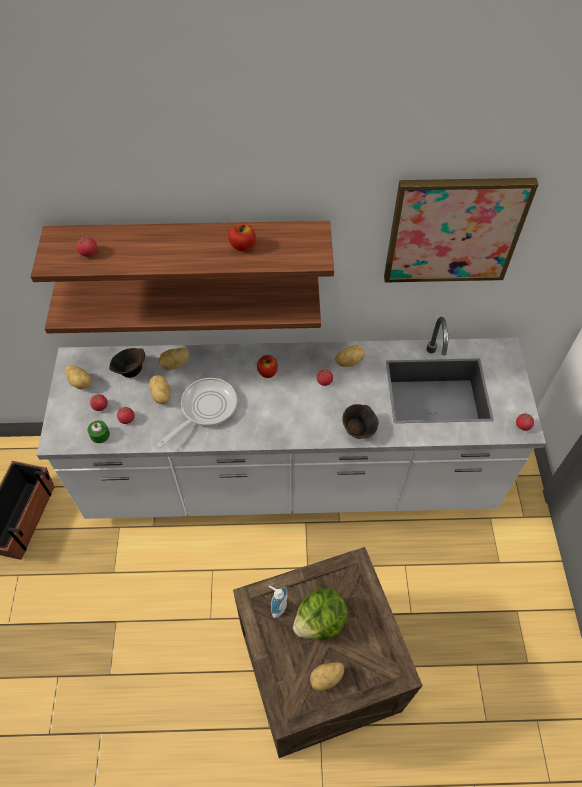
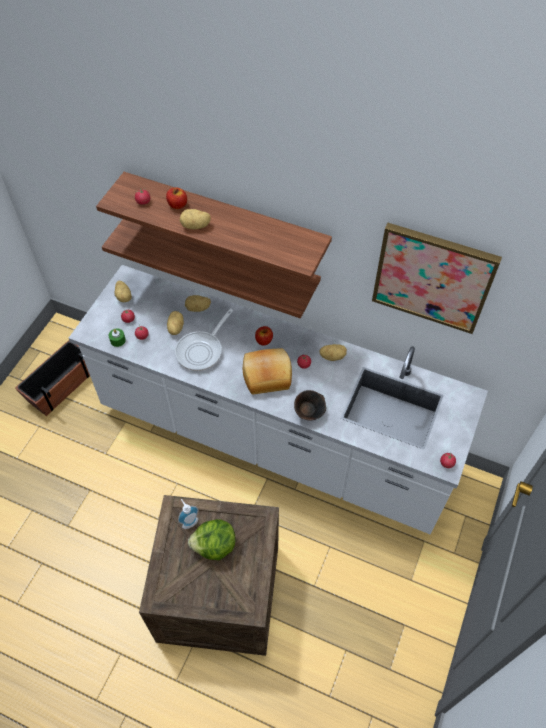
camera: 25 degrees right, 0 degrees up
(130, 370) = (163, 301): brown bowl -> none
(205, 409) = (202, 350): frying pan -> frying pan turned 150 degrees clockwise
(242, 246) = (254, 234): apple -> apple (177, 205)
(291, 408) = (267, 375): none -> bread
(326, 678) = (197, 588): potato -> potato (195, 226)

